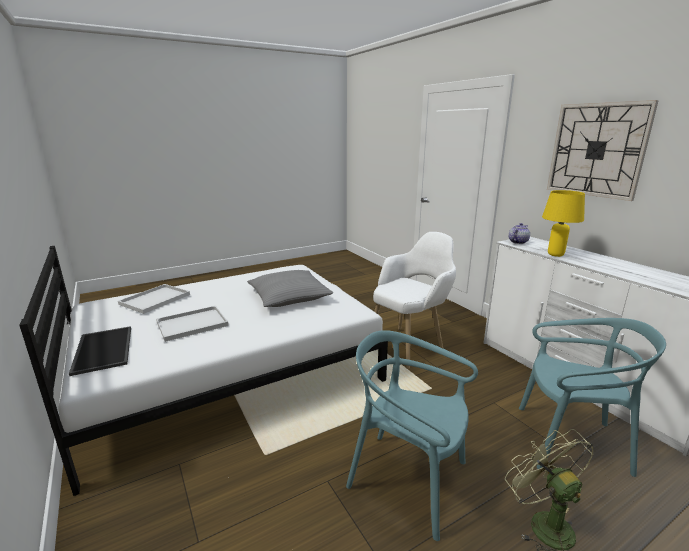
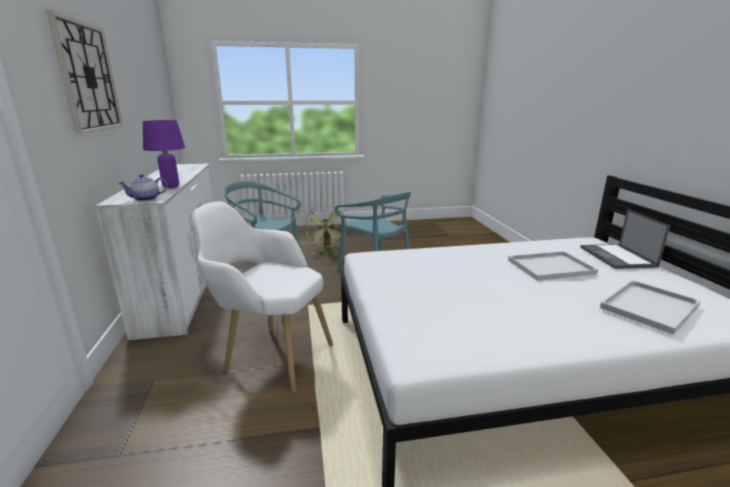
camera: 160 degrees left, 0 degrees up
(102, 349) = (618, 257): tray -> laptop
(289, 297) = (440, 286): grey pillow -> none
(409, 344) = (269, 355): white armchair -> white armchair turned 45 degrees clockwise
(556, 255) = (171, 186): yellow table lamp -> purple table lamp

